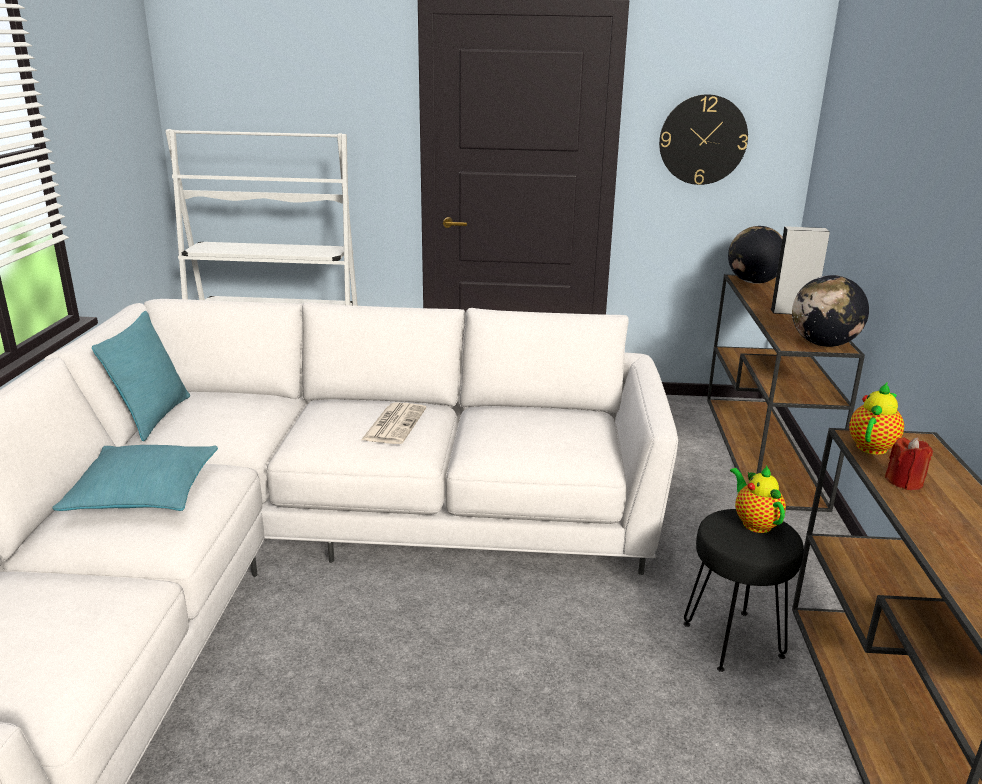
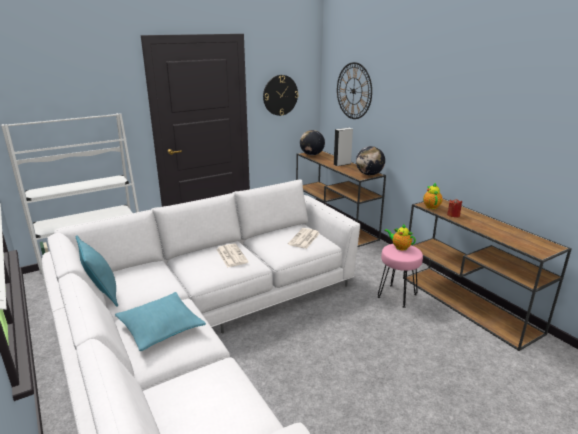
camera: 35 degrees left, 0 degrees up
(559, 437) = (304, 239): none -> newspaper
(734, 640) = (397, 296): black stool -> pink stool
(856, 141) = (353, 91): none -> wall clock

